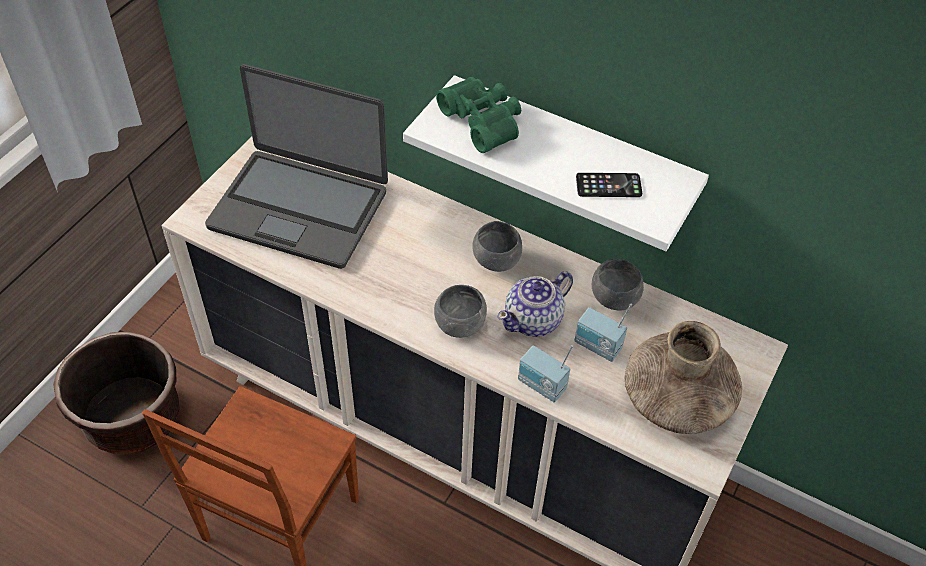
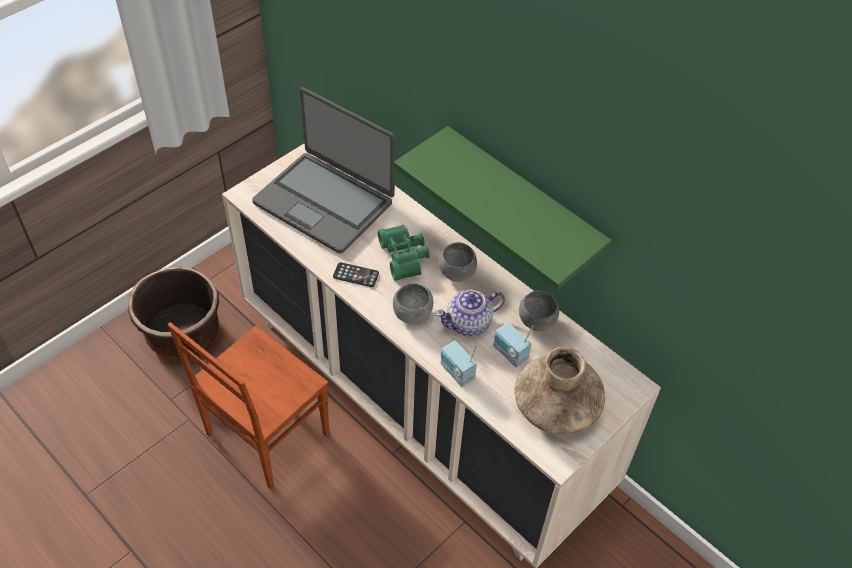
camera: 15 degrees right, 0 degrees up
(484, 121) = (456, 165): green binoculars -> green binoculars (405, 257)
(571, 157) = (522, 205): white shelf -> green shelf
(608, 186) = (530, 232): phone -> phone (356, 275)

